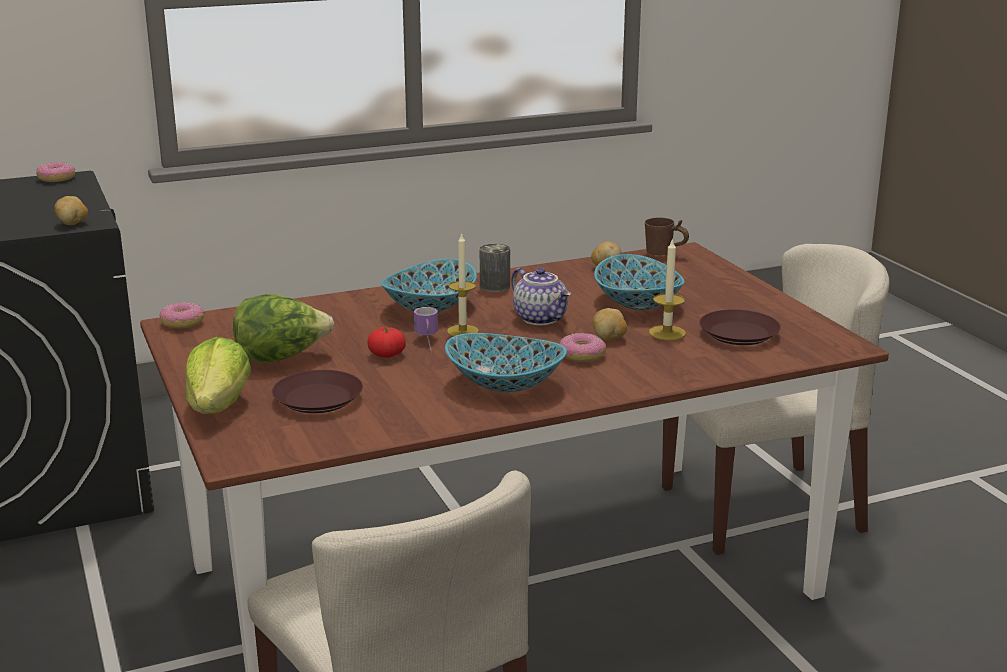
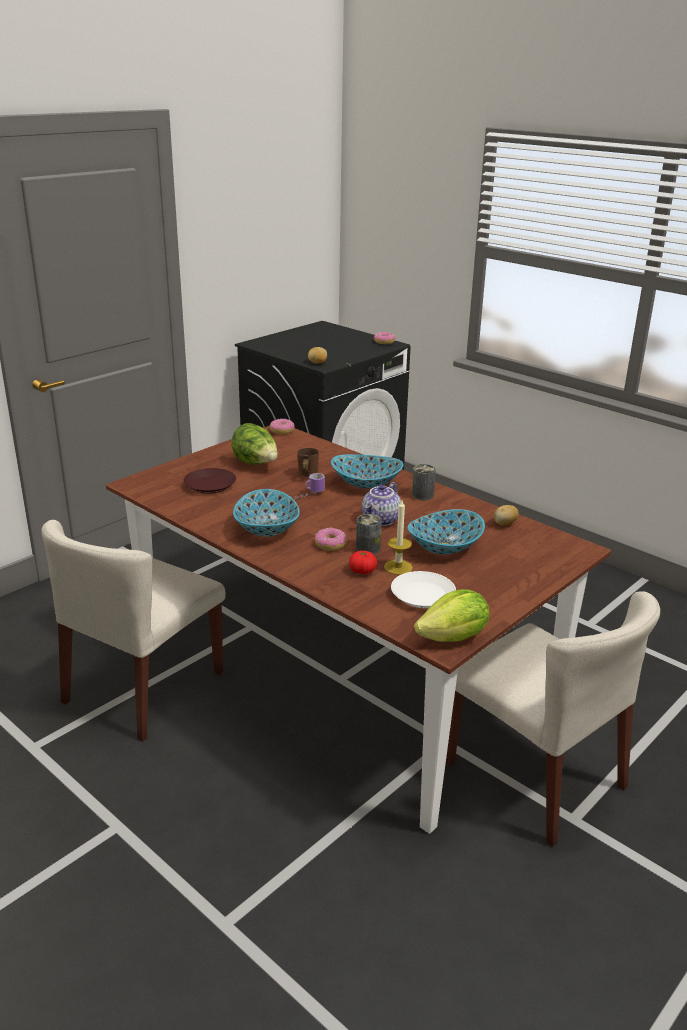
camera: 65 degrees right, 5 degrees up
(219, 406) = (186, 465): lettuce -> lettuce (454, 638)
(387, 355) = (282, 488): tomato -> tomato (362, 571)
(462, 331) = (337, 501): candle -> none
(609, 338) = (368, 548): potato -> can
(663, 255) = (560, 541): brown mug -> brown mug (305, 476)
(738, 334) = (422, 595): brown plate -> white plate

